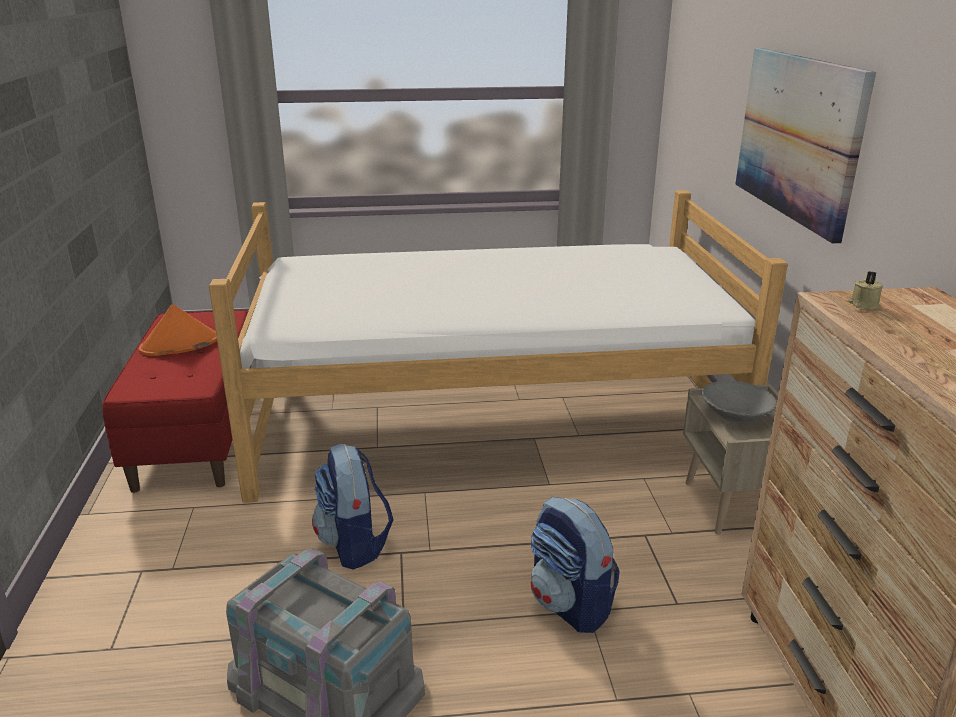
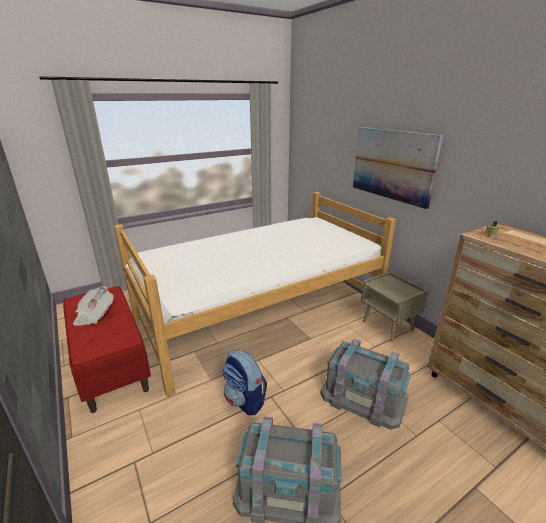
camera: 25 degrees left, 0 degrees up
(180, 344) = (94, 315): orange hat -> newspaper
(570, 605) = (363, 396): backpack -> grey storage box
(735, 415) = (389, 288): grey bowl -> none

